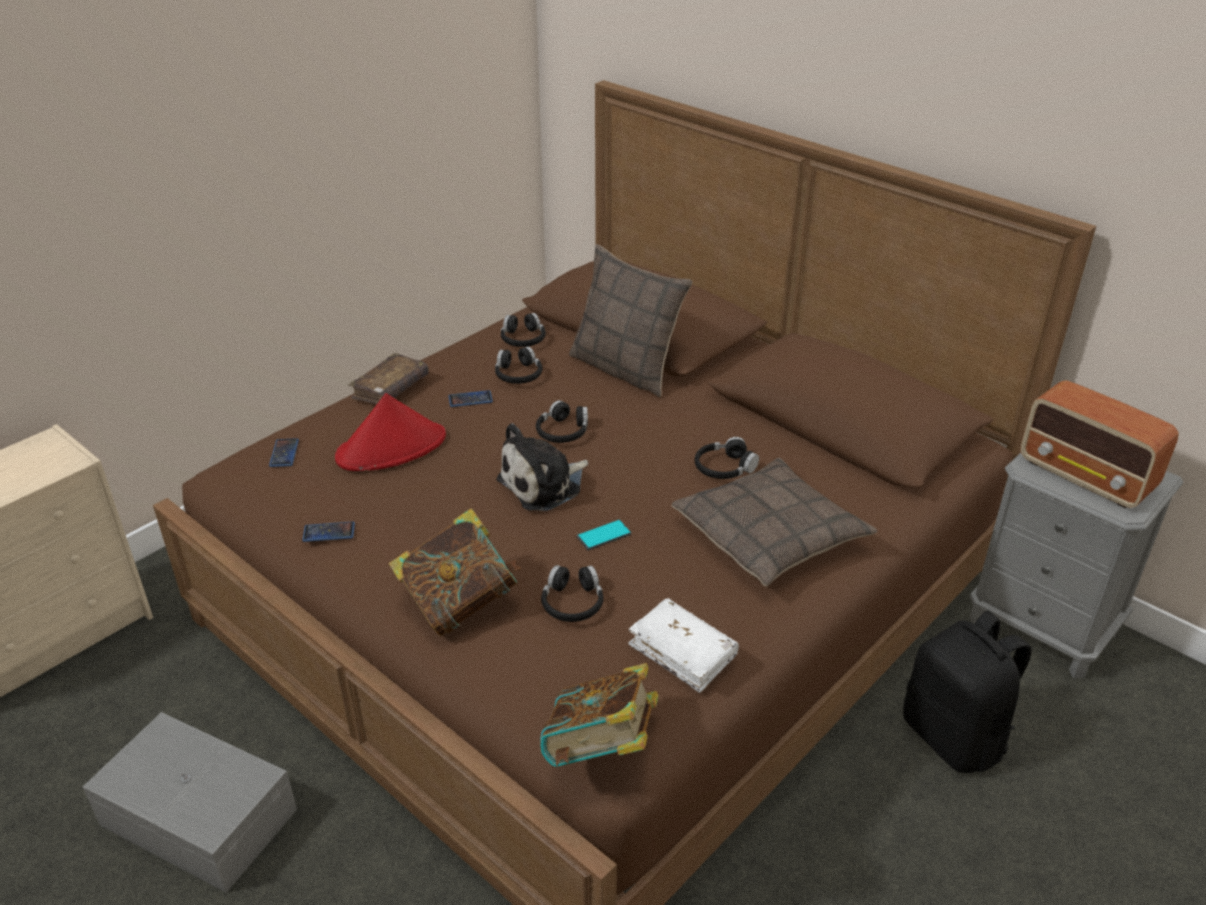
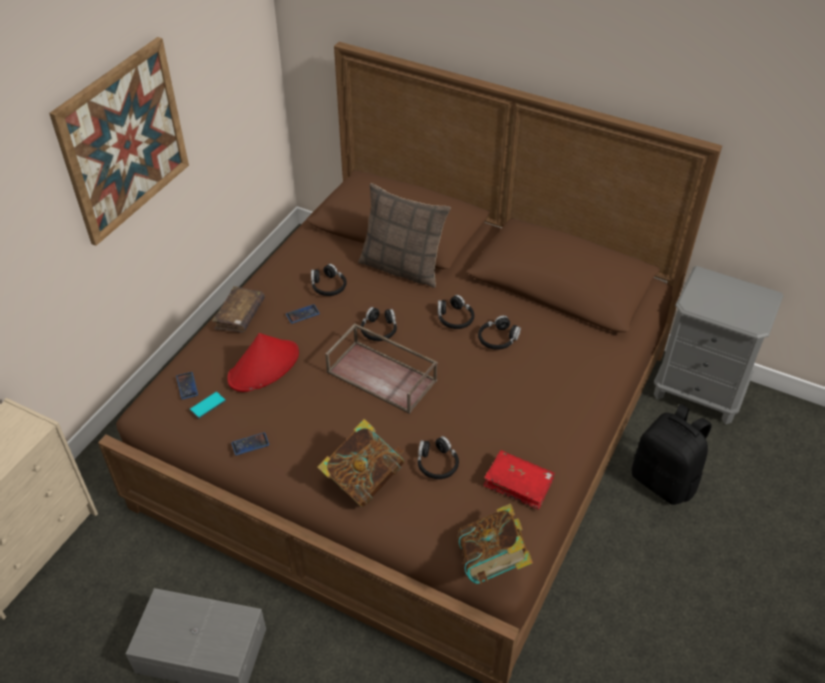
camera: 15 degrees left, 10 degrees up
(285, 137) = (124, 141): none -> picture
(523, 339) = (318, 253): black headphones -> black headphones (454, 318)
(544, 485) = (383, 376): plush toy -> brown tray
(604, 535) = (438, 408): phone -> phone (207, 405)
(682, 652) = (518, 484): white book -> red book
(770, 534) = (544, 385): pillow -> none
(1086, 477) = (727, 303): radio -> none

